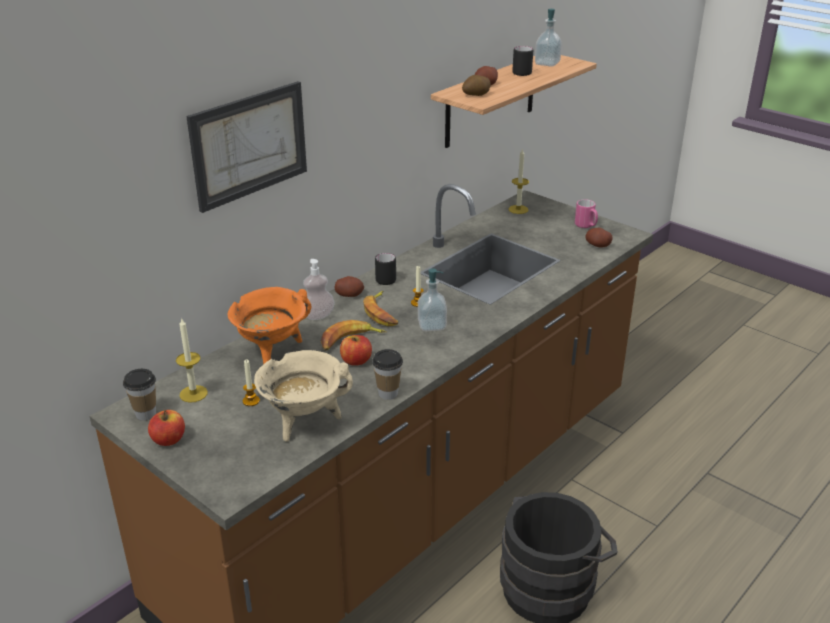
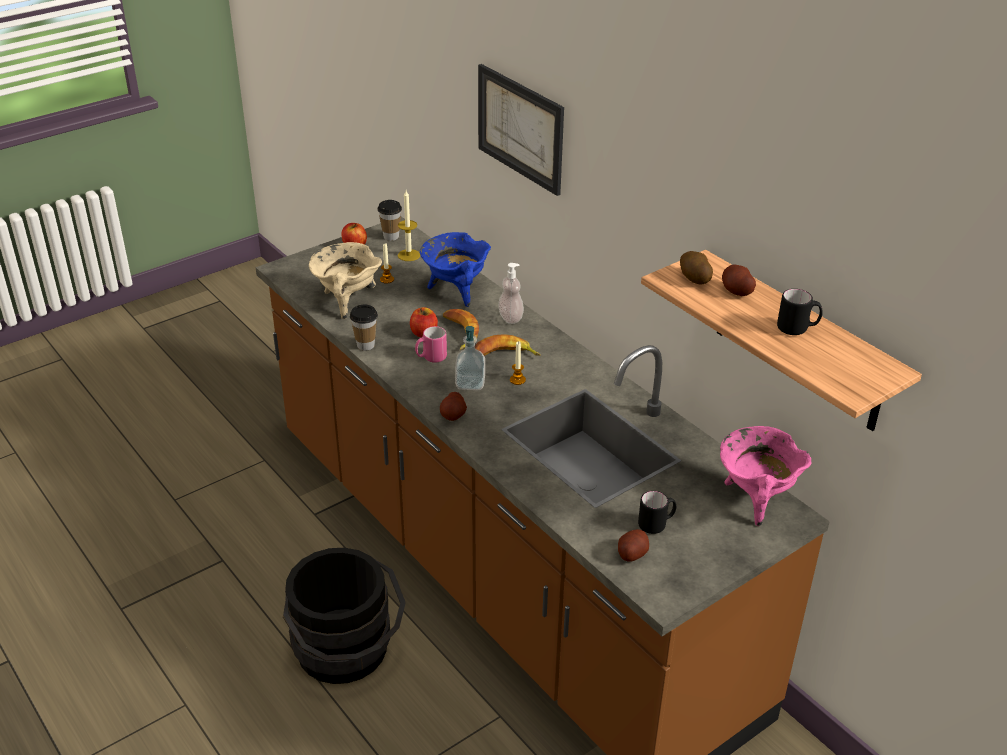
camera: 100 degrees right, 5 degrees up
(272, 352) = (456, 291): orange cooking pot -> blue cooking pot
(349, 295) = (546, 339): potato -> potato (453, 415)
(383, 279) = (575, 363): black mug -> black mug (656, 524)
(518, 209) = (755, 499): candle -> pink cooking pot
(547, 63) = (845, 360): soap dispenser -> none
(586, 226) = (695, 557): pink mug -> pink mug (431, 358)

